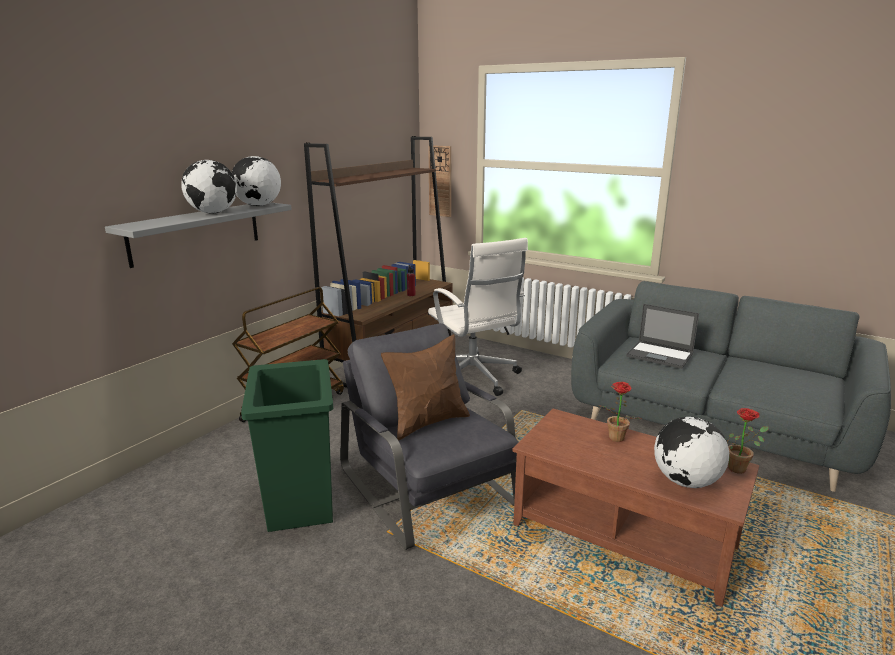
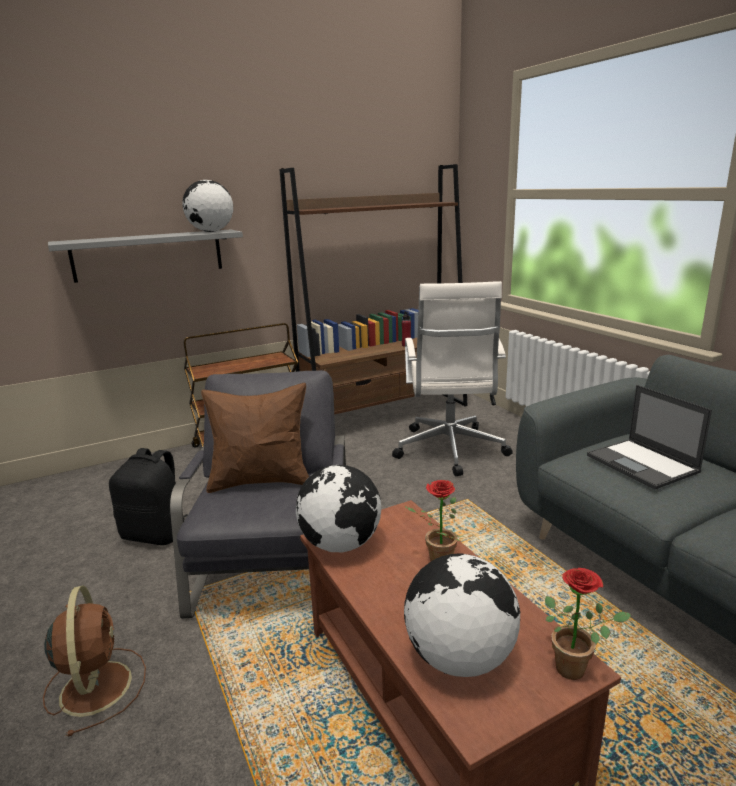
camera: 30 degrees right, 0 degrees up
(213, 213) = (155, 235): globe -> globe (341, 544)
(301, 500) = (156, 534): green trash can -> black backpack
(393, 615) = (96, 685): none -> brown fan
(440, 181) = (473, 218): wall clock -> none

